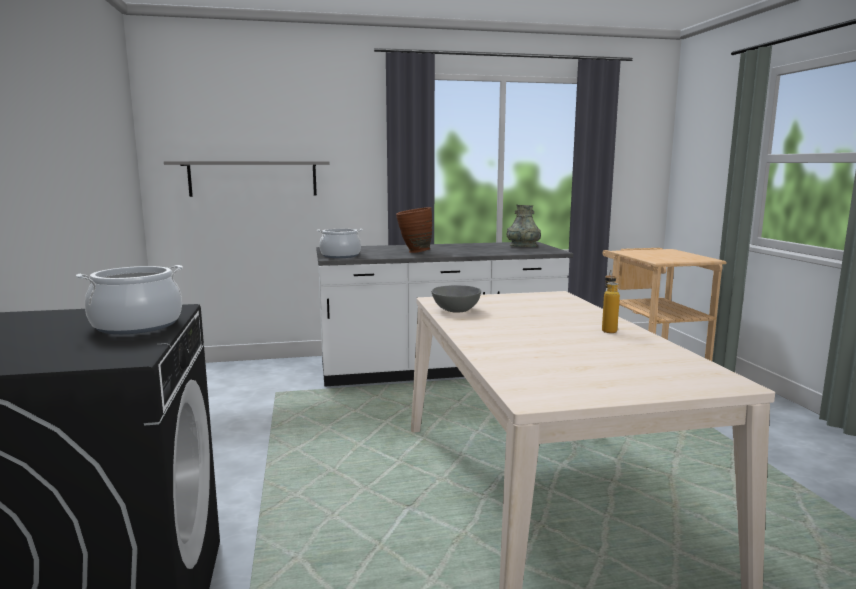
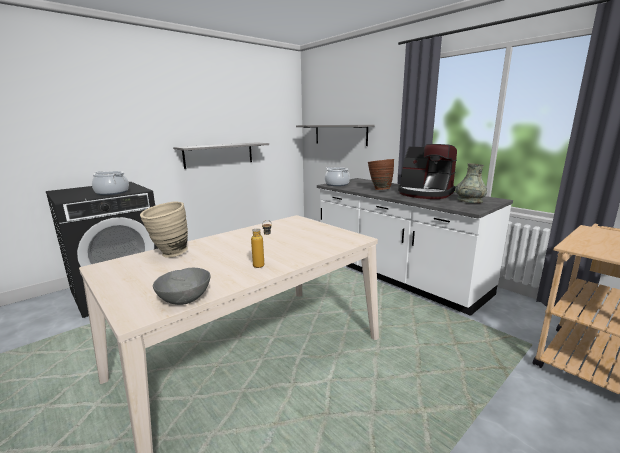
camera: 60 degrees right, 5 degrees up
(75, 226) = (219, 155): none -> grey shelf
(456, 310) = (273, 226): grey bowl -> grey bowl (184, 299)
(467, 248) = (425, 193): none -> coffee machine
(520, 361) = (169, 255): none -> beige vase

